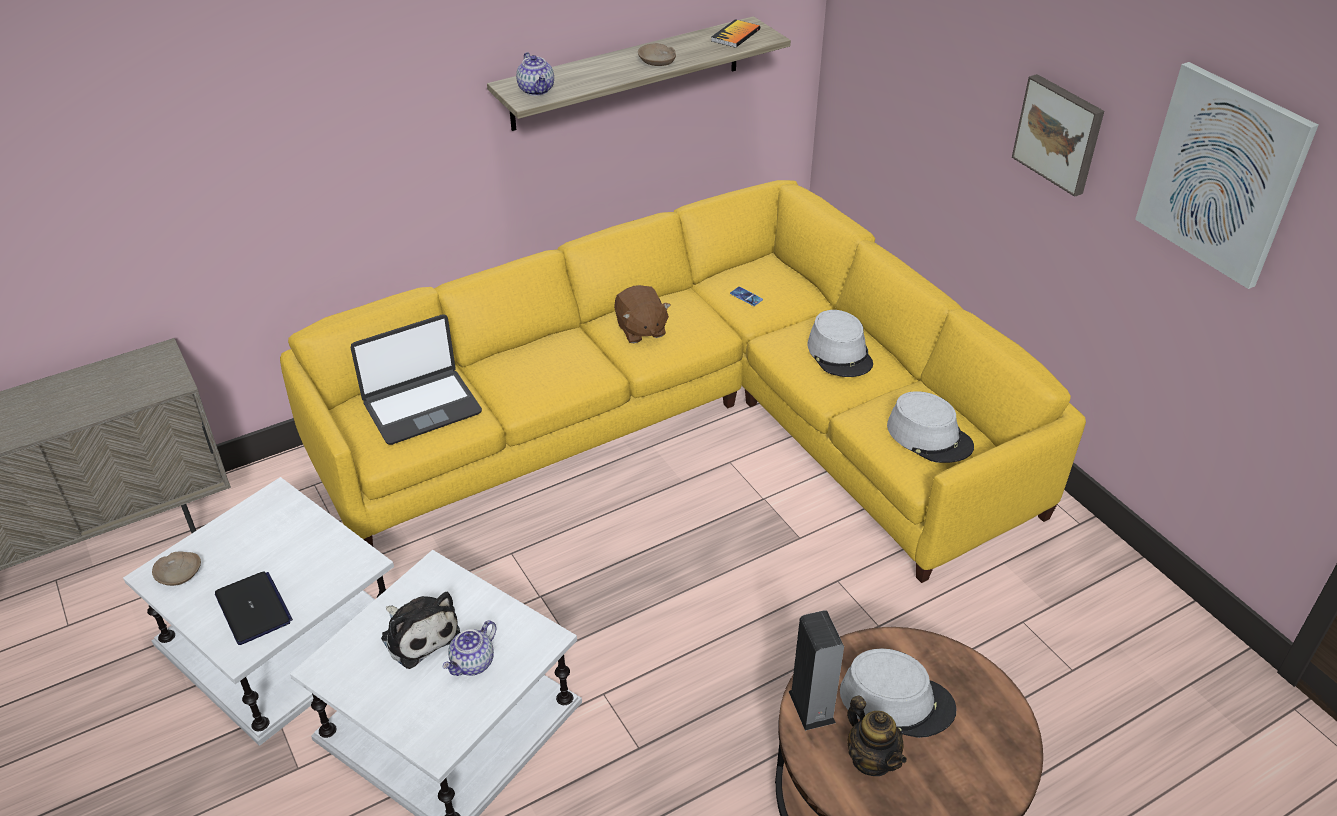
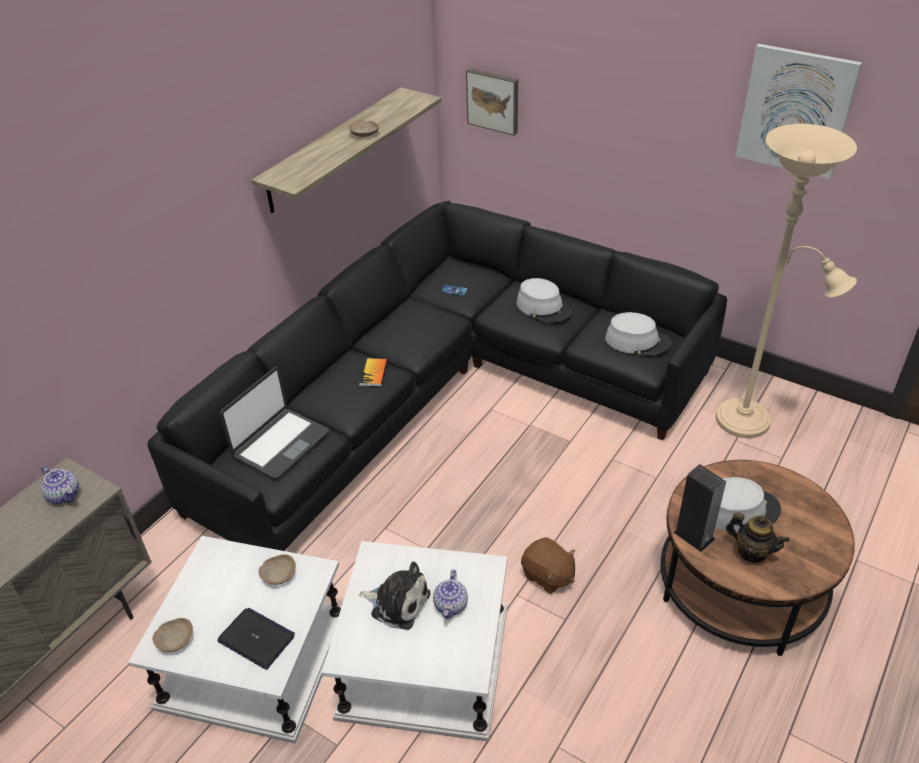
camera: 25 degrees left, 0 degrees up
(323, 550) = (278, 574): none -> beige bowl
(537, 90) = (295, 175): teapot -> teapot (64, 495)
(640, 330) = (399, 336): brown plush toy -> brown plush toy (547, 576)
(692, 422) = (447, 391): yellow sofa -> black sofa
(735, 35) = (401, 103): book -> book (373, 373)
(1060, 133) = (662, 114): picture -> picture (493, 100)
(1062, 605) = (750, 421): none -> beige floor lamp

